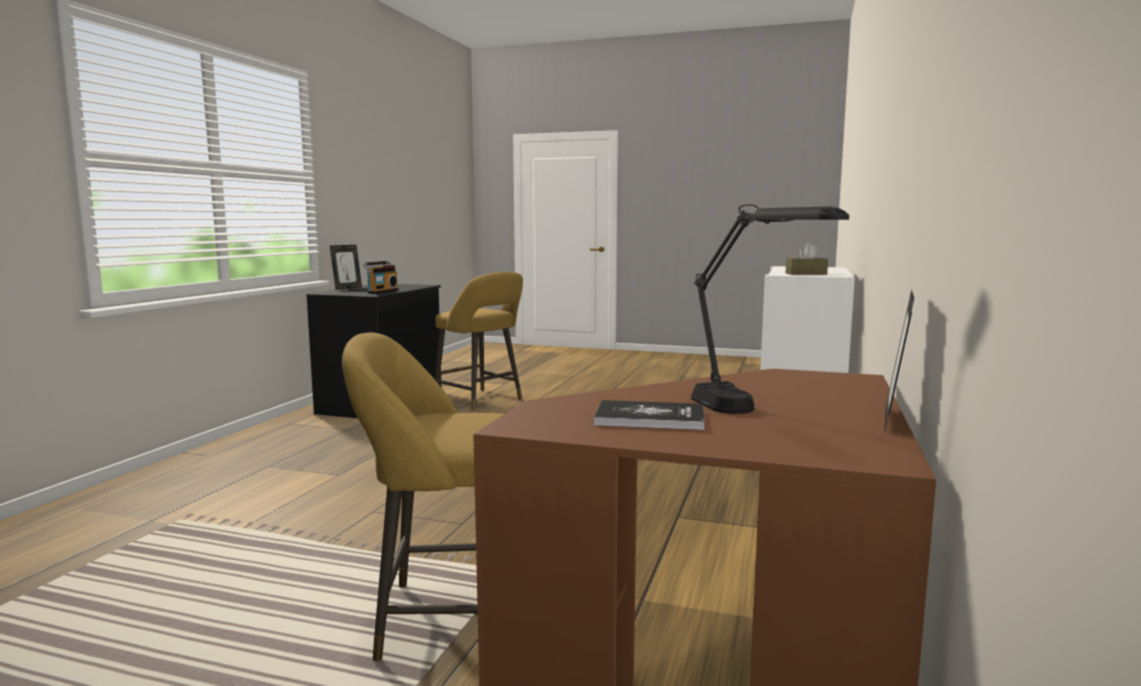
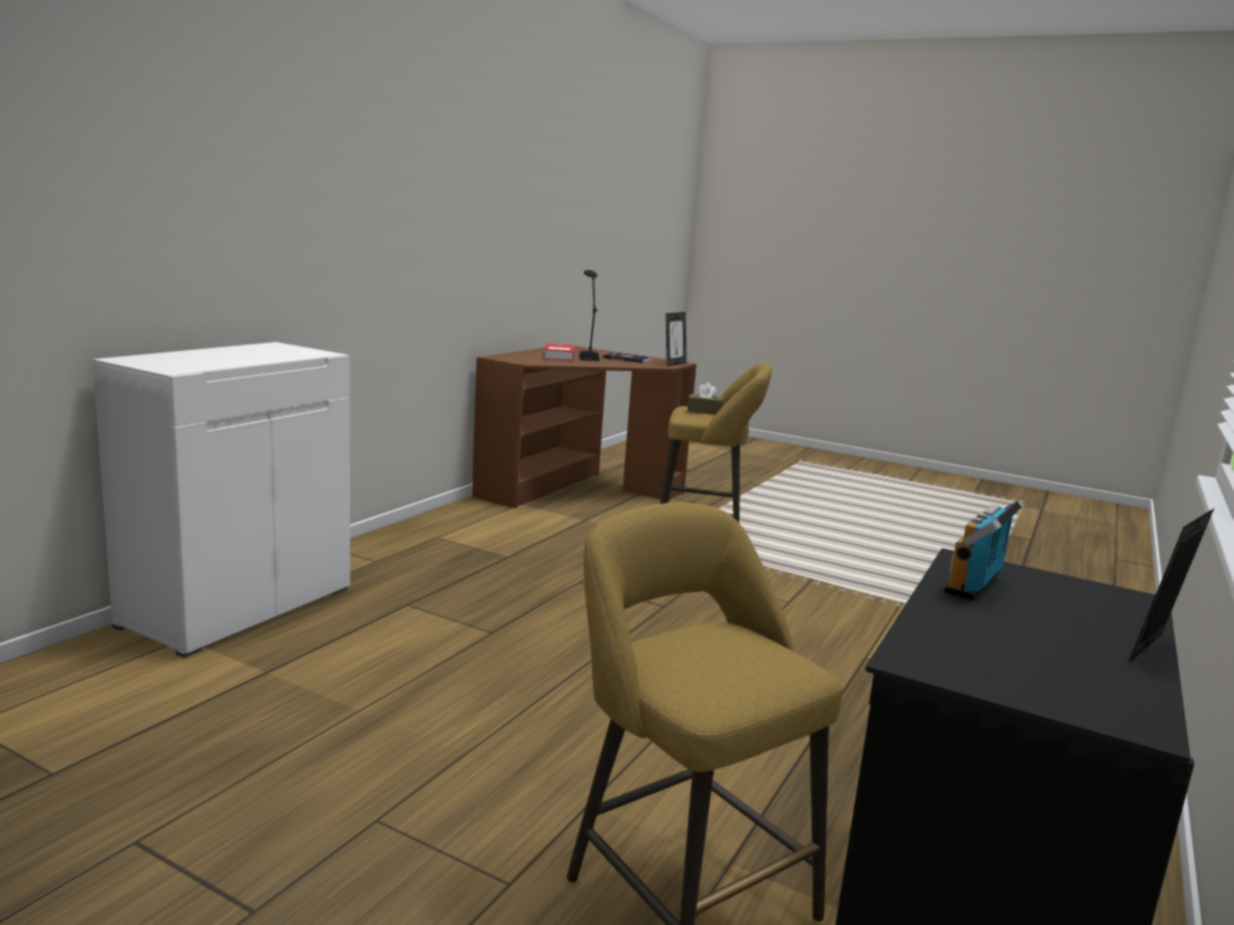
camera: 170 degrees left, 5 degrees up
(784, 399) = (559, 356): none -> book
(806, 274) = (287, 351): brown tissue box -> brown tissue box (705, 412)
(893, 420) = (535, 349): picture frame -> picture frame (674, 364)

